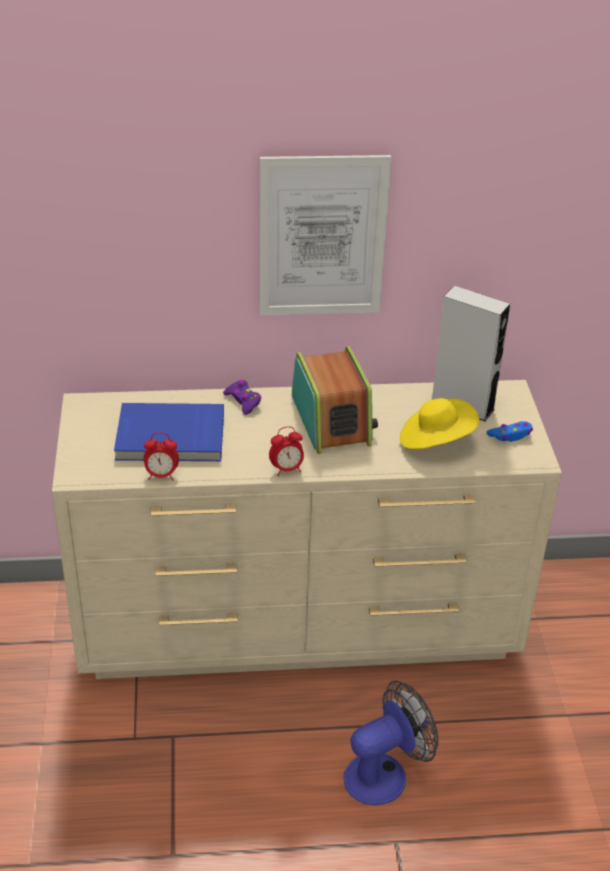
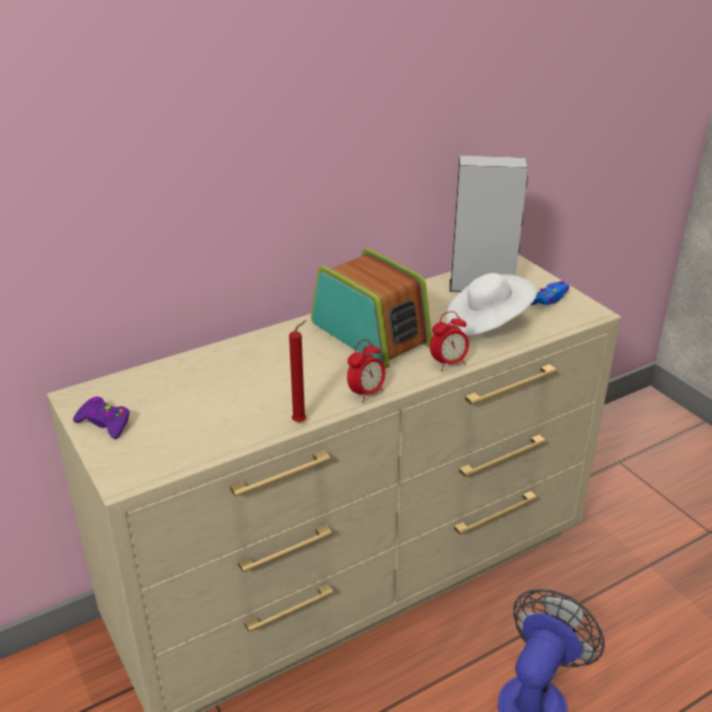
camera: 25 degrees left, 5 degrees down
(161, 475) = (232, 443): alarm clock -> alarm clock (448, 363)
(170, 437) = (211, 401): blue book -> none
(222, 475) = (301, 421): none -> red candle
(243, 401) = (265, 342): purple game controller -> purple game controller (104, 423)
(322, 237) = (320, 127): picture -> none
(435, 441) = (487, 323): yellow hat -> white hat

